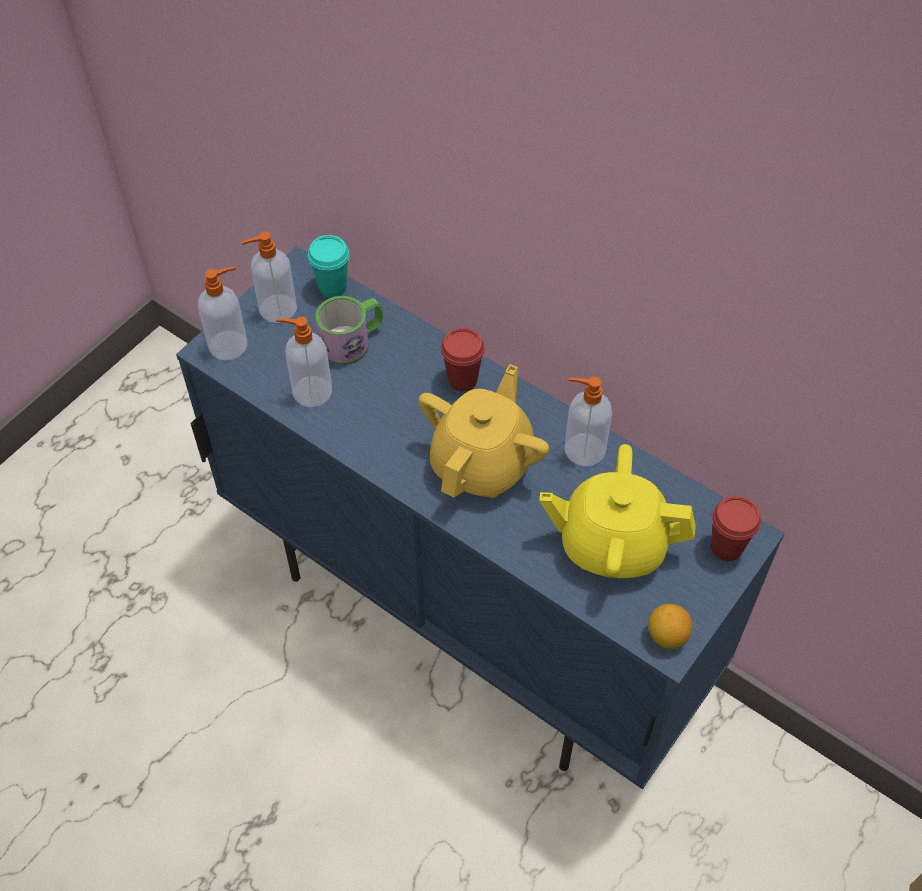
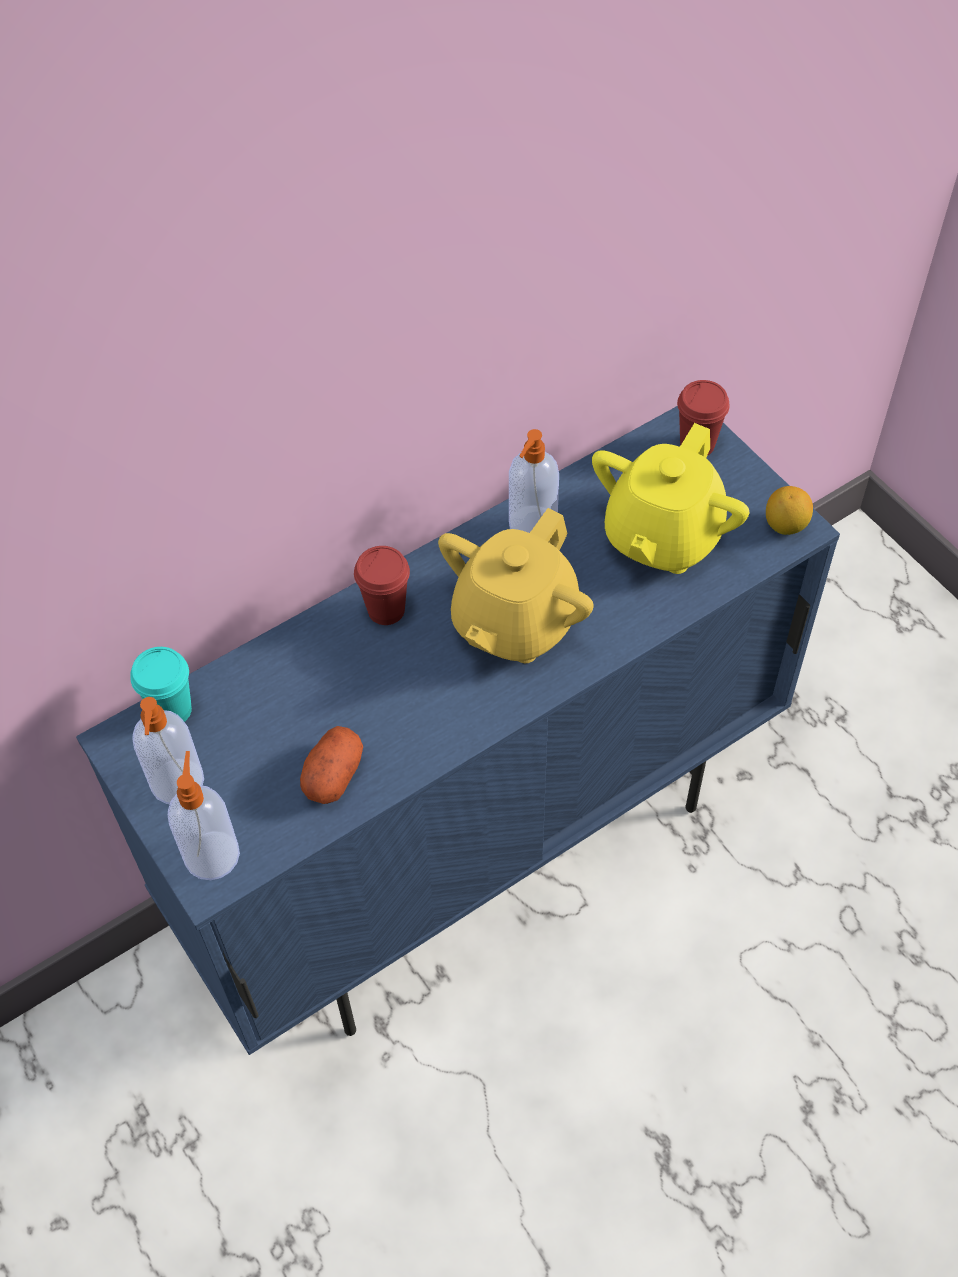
camera: 70 degrees left, 0 degrees up
(310, 391) = (333, 775): soap dispenser -> potato
(352, 341) = (274, 709): mug -> none
(482, 463) = (514, 623): yellow teapot -> yellow teapot turned 105 degrees counterclockwise

